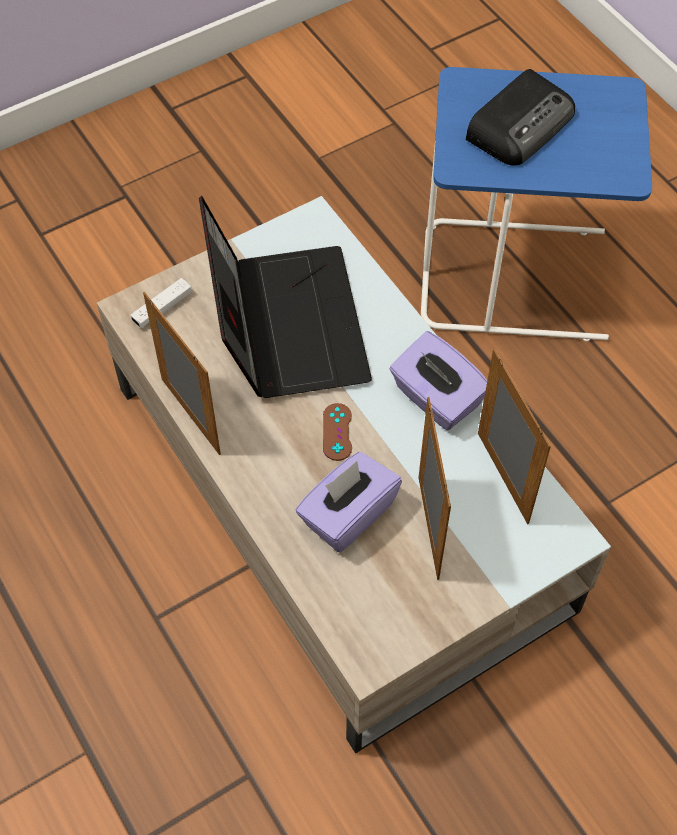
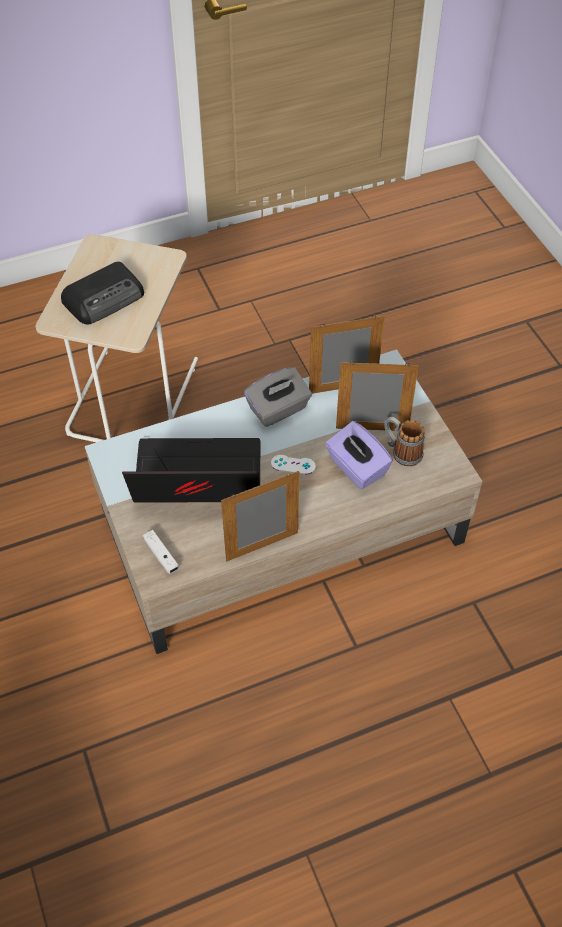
camera: 80 degrees left, 5 degrees down
(337, 432) = (293, 465): brown game controller -> white game controller
(392, 574) = (401, 452): none -> mug
(436, 398) = (278, 409): purple tissue box -> grey tissue box
(516, 278) = (131, 395): blue side table -> beige side table
(521, 124) = (105, 298): radio -> radio turned 90 degrees clockwise

